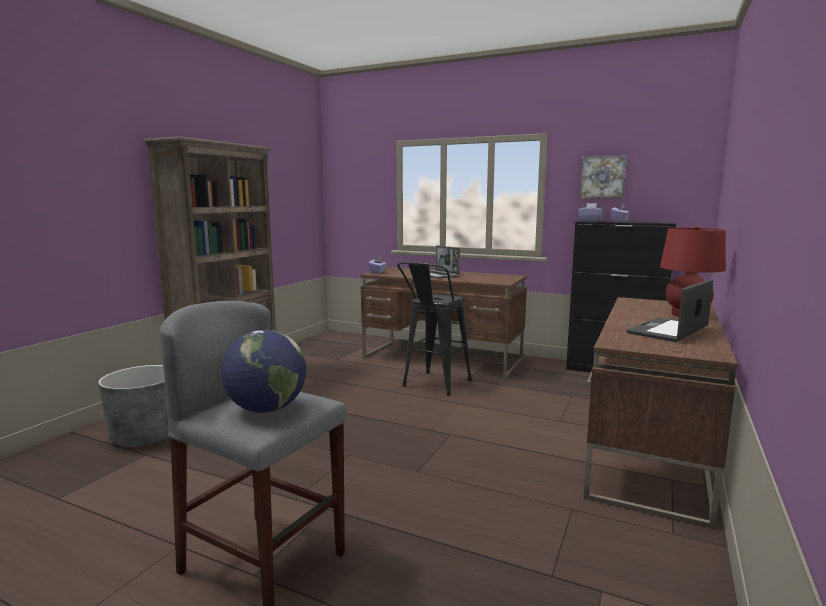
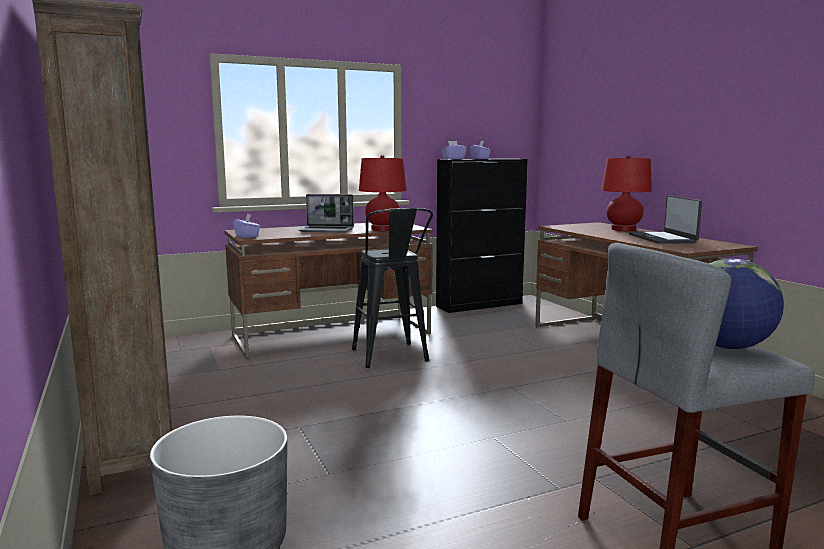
camera: 50 degrees left, 0 degrees up
(474, 280) = (383, 229): none -> red table lamp
(603, 177) = (453, 115): picture -> none

